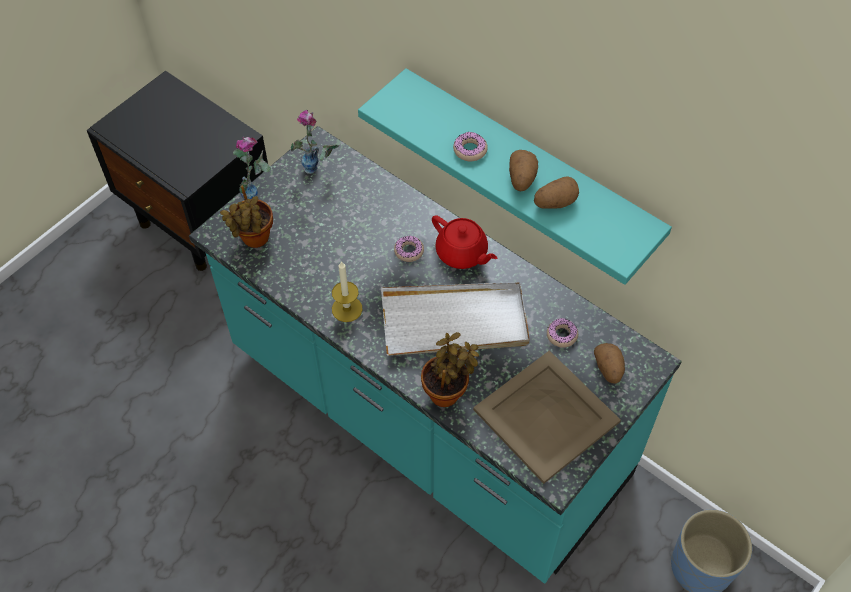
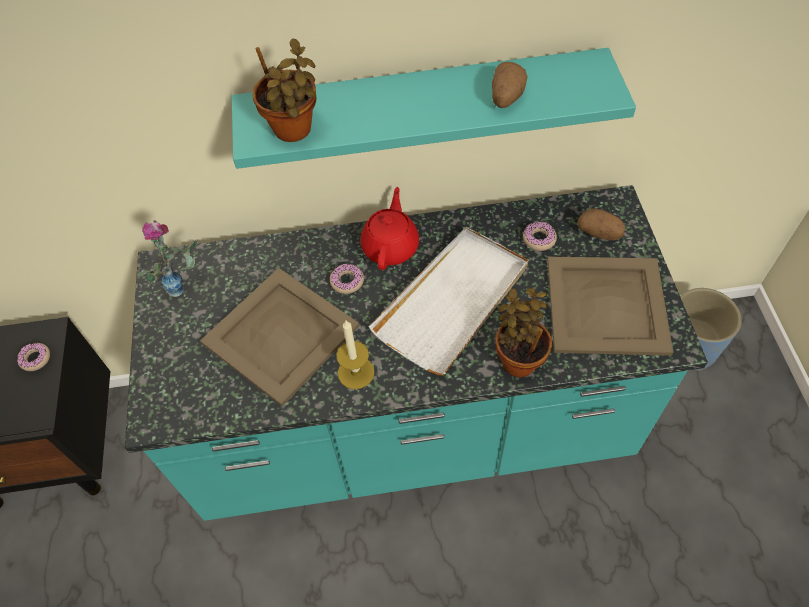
camera: 45 degrees left, 0 degrees up
(254, 240) = (197, 393): potted plant -> potted plant (294, 132)
(258, 195) = (153, 352): vase -> none
(333, 249) = (280, 336): none -> beige tray
(462, 253) = (391, 246): red teapot -> red teapot turned 75 degrees counterclockwise
(470, 150) = (382, 113): donut -> donut (35, 359)
(521, 179) = (455, 101): potato -> none

